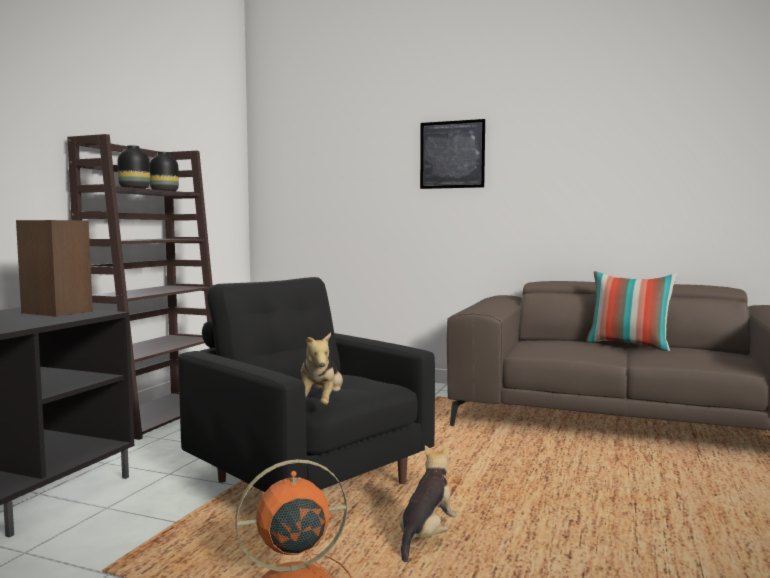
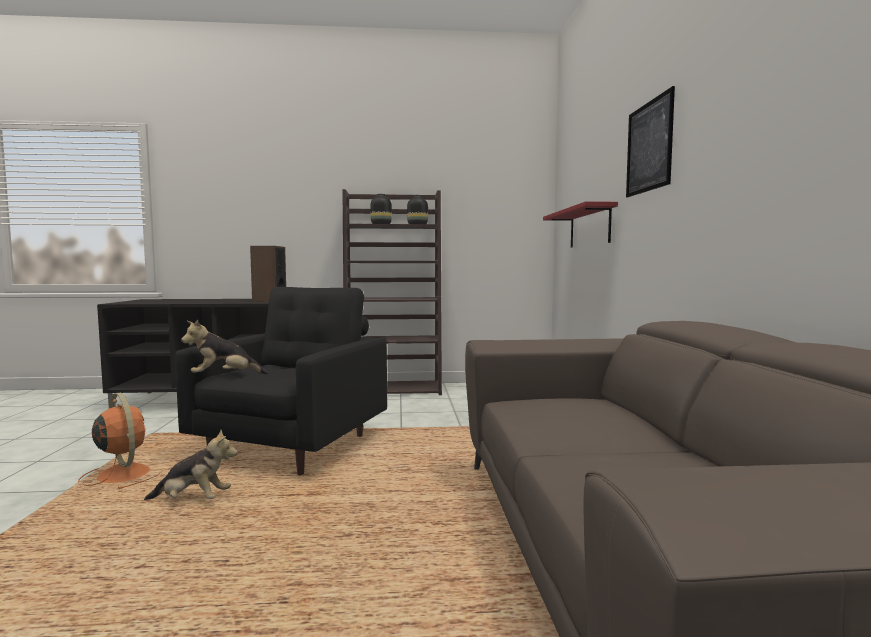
camera: 65 degrees right, 0 degrees up
(346, 207) = (589, 227): none -> red shelf
(629, 345) = (668, 444): pillow -> none

